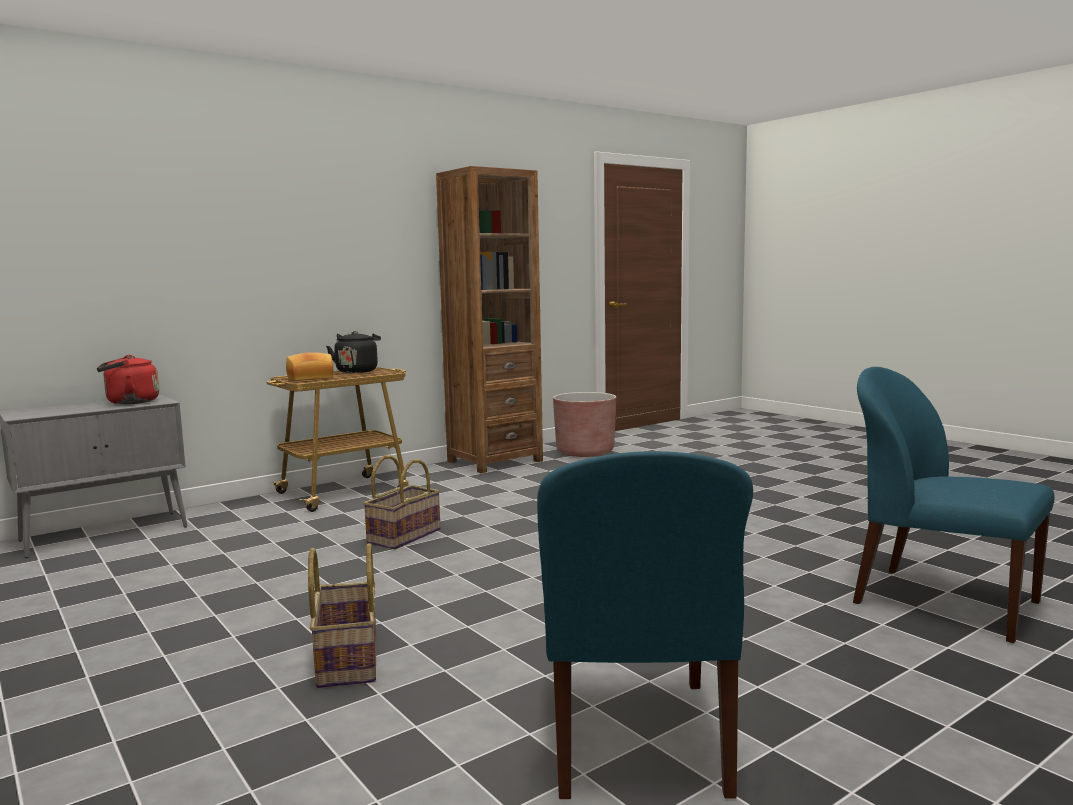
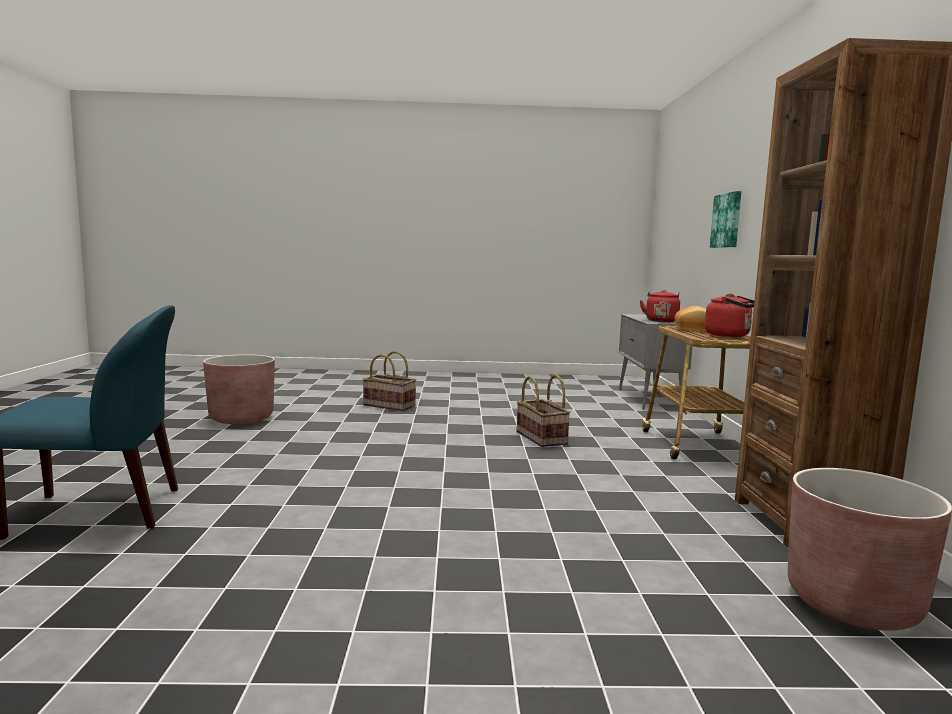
camera: 125 degrees right, 0 degrees up
(215, 255) = (727, 220): none -> picture
(357, 371) = (730, 336): black kettle -> red kettle
(636, 740) = (241, 418): blue chair -> brown planter

